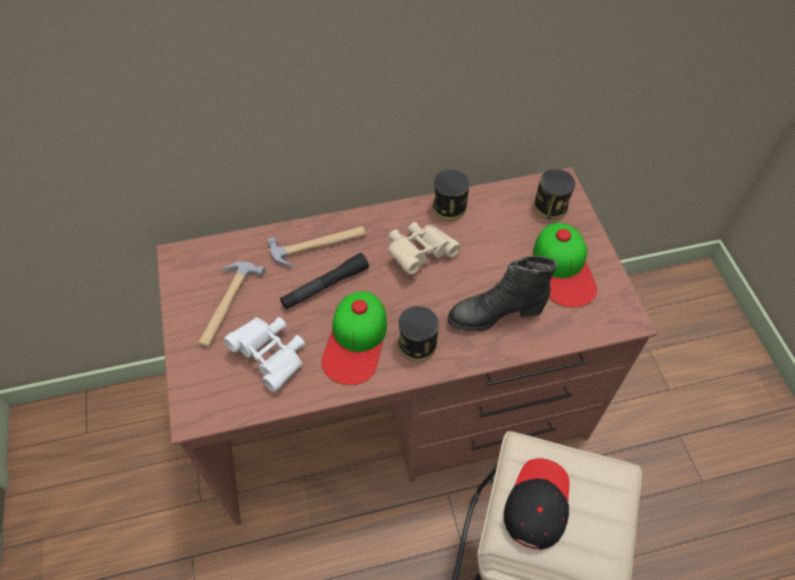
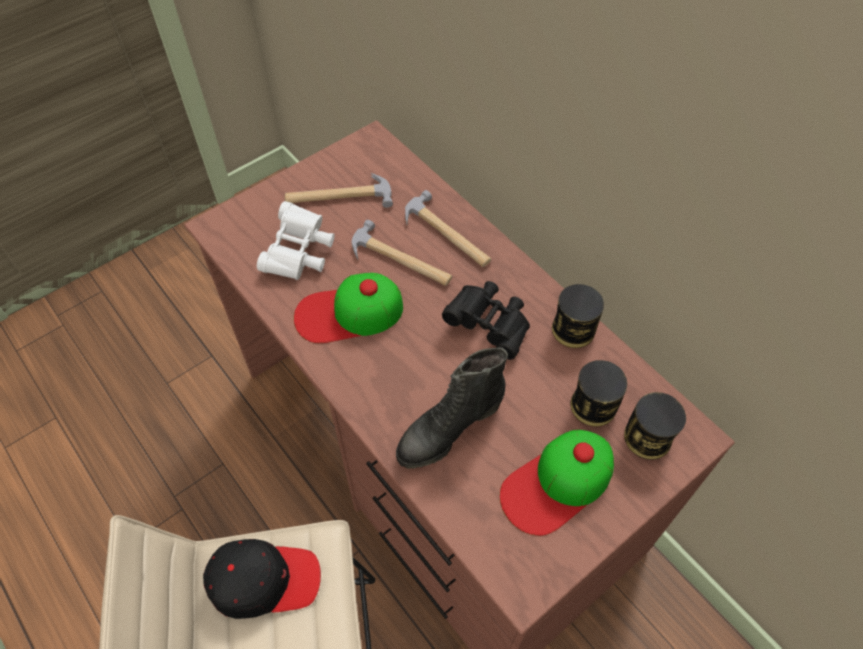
camera: 65 degrees right, 0 degrees up
(325, 286) = (400, 261): black flashlight -> hammer
(417, 344) = (371, 368): can -> can (593, 405)
(419, 253) = (489, 325): beige binoculars -> black binoculars
(495, 314) = (448, 430): black boot -> black boot turned 90 degrees counterclockwise

